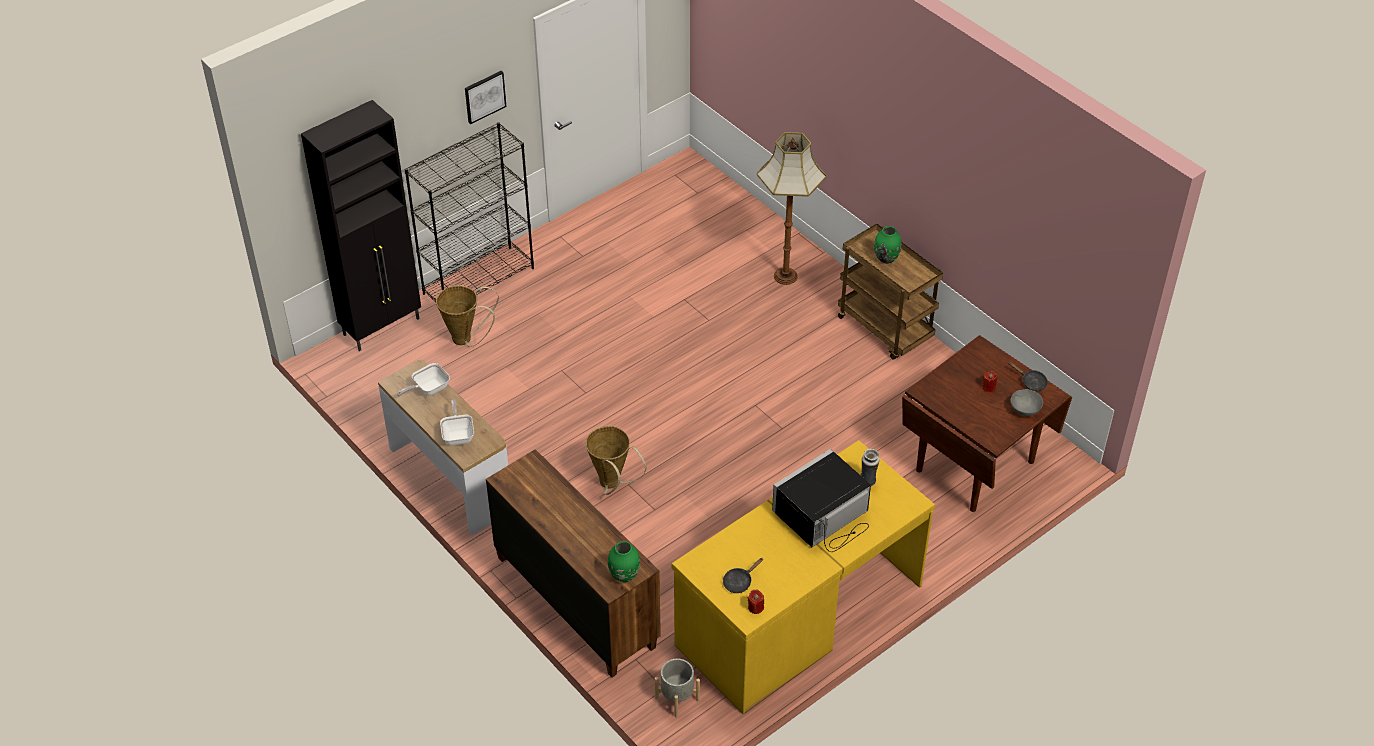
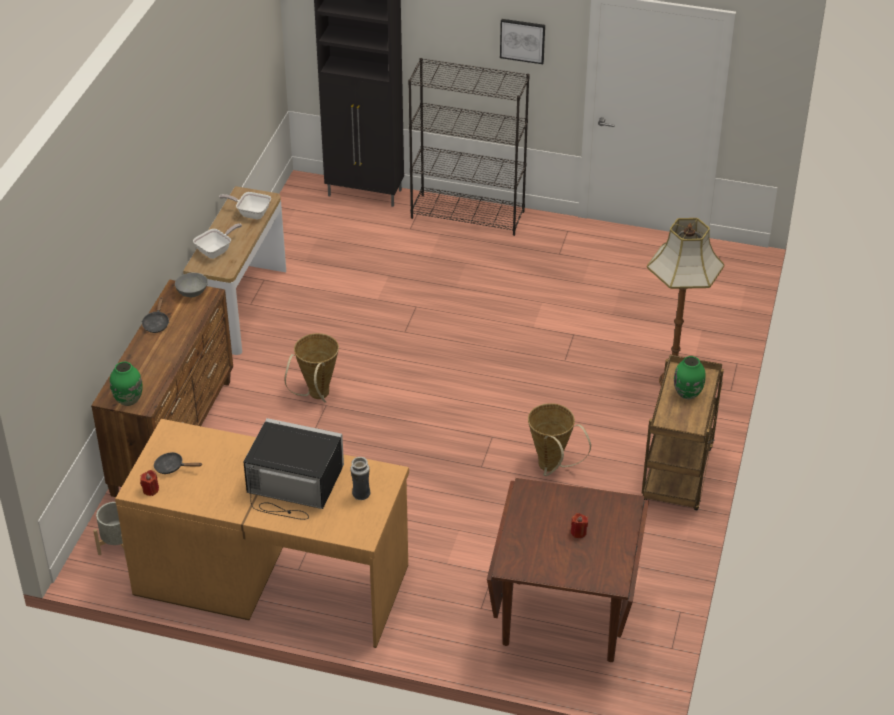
camera: 55 degrees right, 5 degrees down
(466, 339) = (396, 241): basket -> basket (551, 468)
(798, 613) = (272, 578): yellow desk -> brown desk
(1025, 409) = (573, 571): grey bowl -> grey bowl (192, 292)
(1031, 382) = (616, 560): black frying pan -> black frying pan (156, 323)

